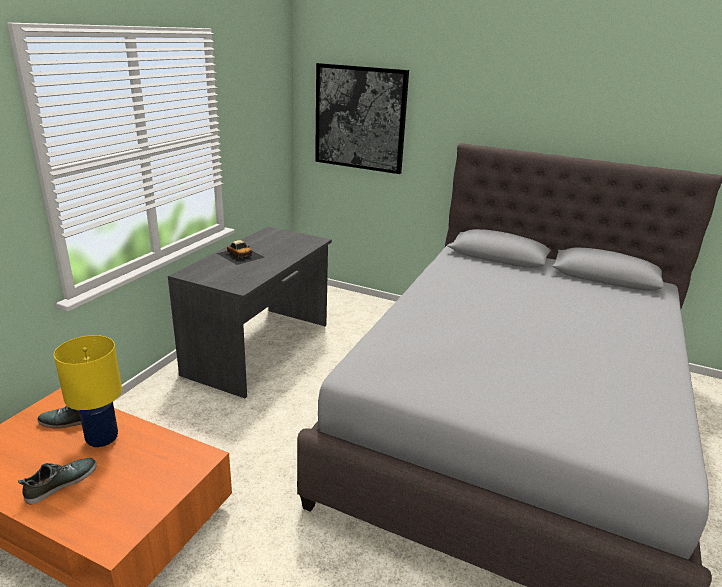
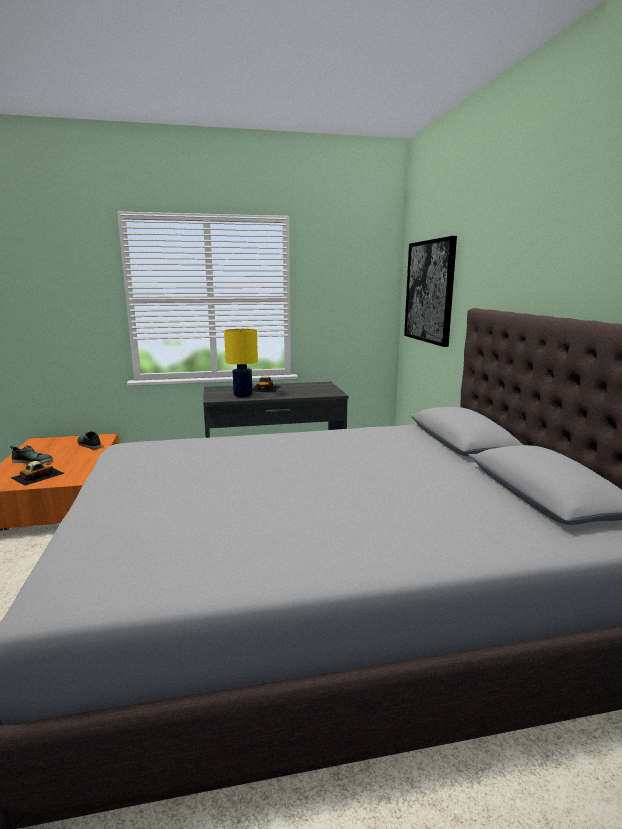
camera: 55 degrees right, 10 degrees down
(102, 440) = (76, 455): yellow table lamp -> yellow table lamp (243, 396)
(134, 487) = (37, 475): none -> toy car

